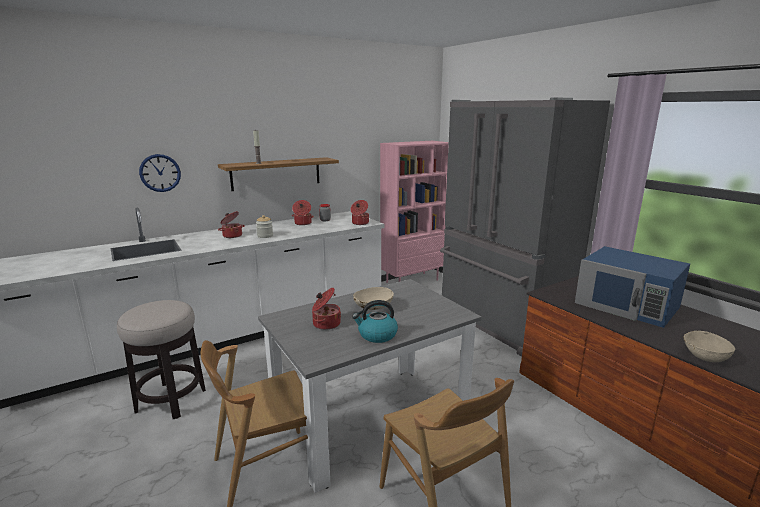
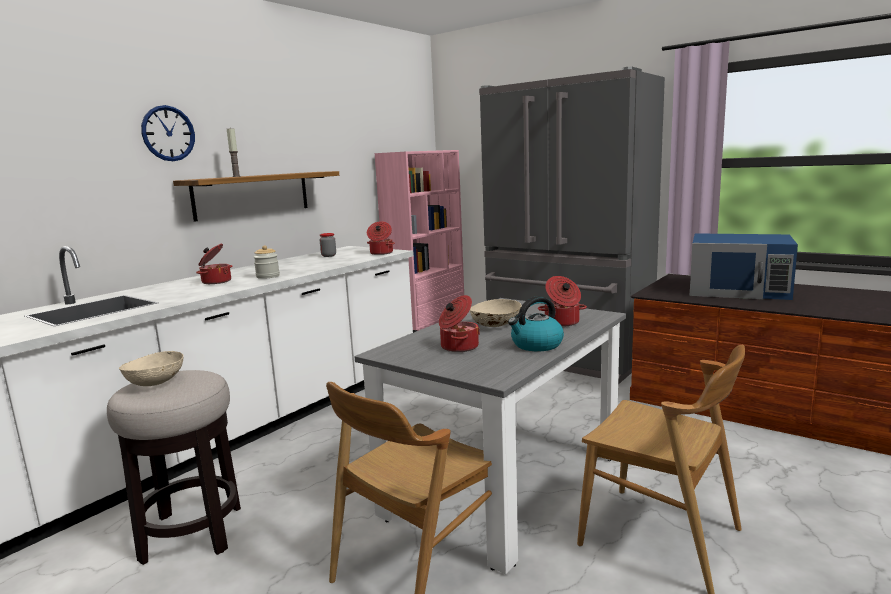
camera: 20 degrees left, 5 degrees down
(160, 173) = (88, 194): wall clock -> wall clock (168, 133)
(302, 223) = (302, 261): cooking pot -> cooking pot (562, 322)
(704, 357) = (852, 313): beige bowl -> beige bowl (155, 382)

